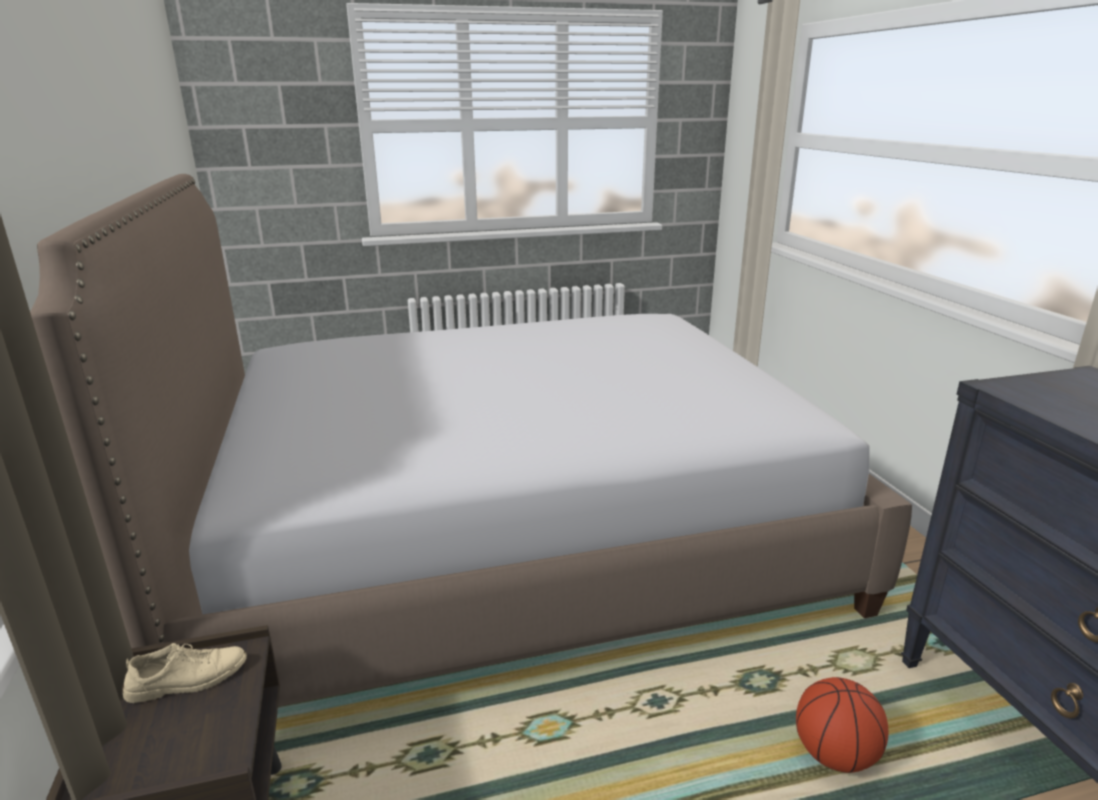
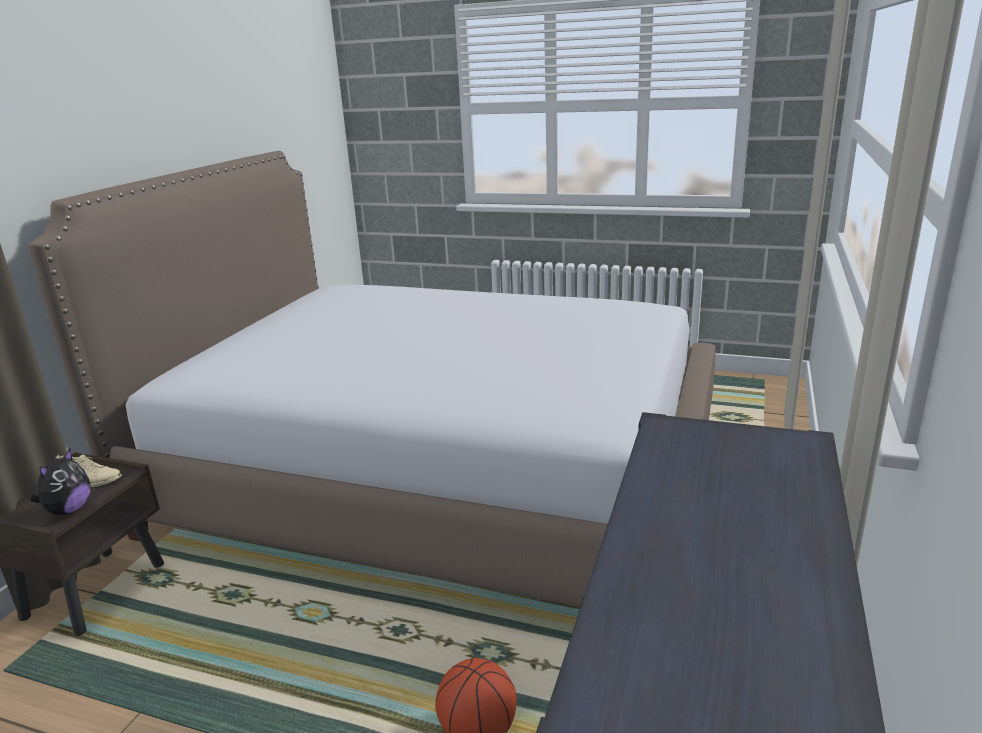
camera: 35 degrees right, 0 degrees up
(220, 731) = (68, 510): none -> plush toy

